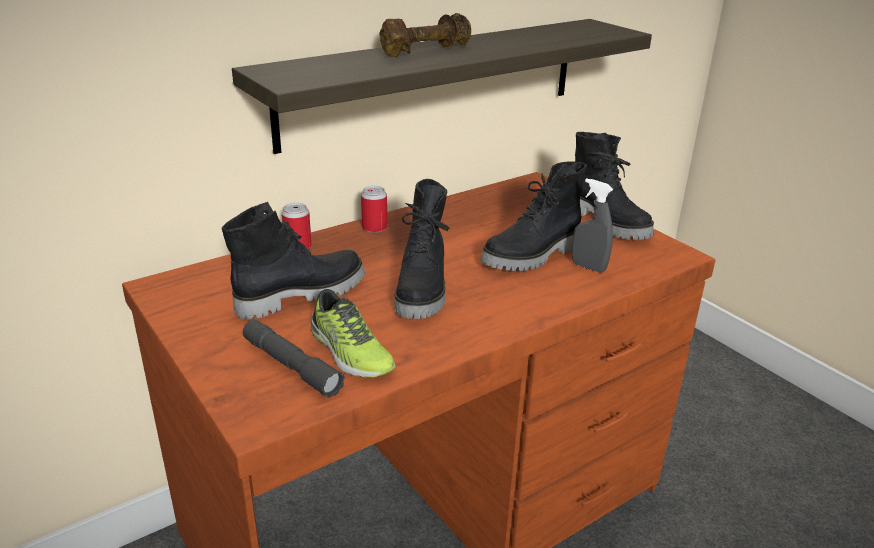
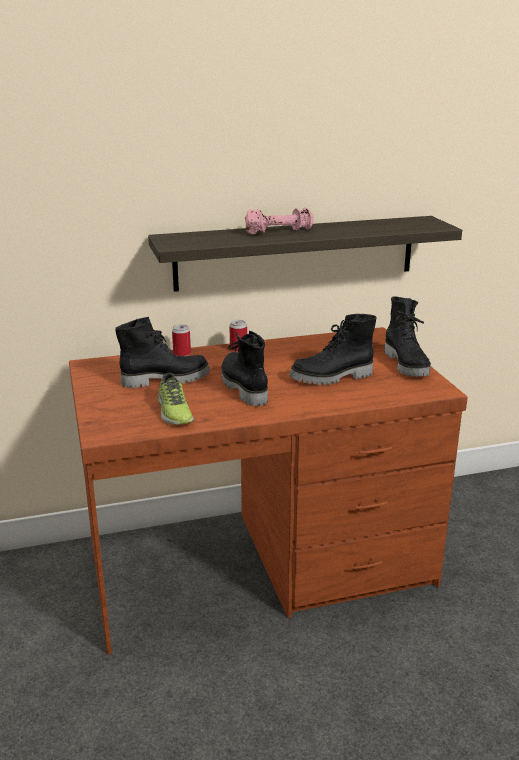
camera: 20 degrees right, 5 degrees down
(291, 366) = (136, 413): grey flashlight -> none
(423, 291) = (242, 387): black boot -> black boot turned 135 degrees clockwise
(425, 51) = (278, 231): brown dumbbell -> pink dumbbell
(588, 267) = (366, 389): grey spray bottle -> none

